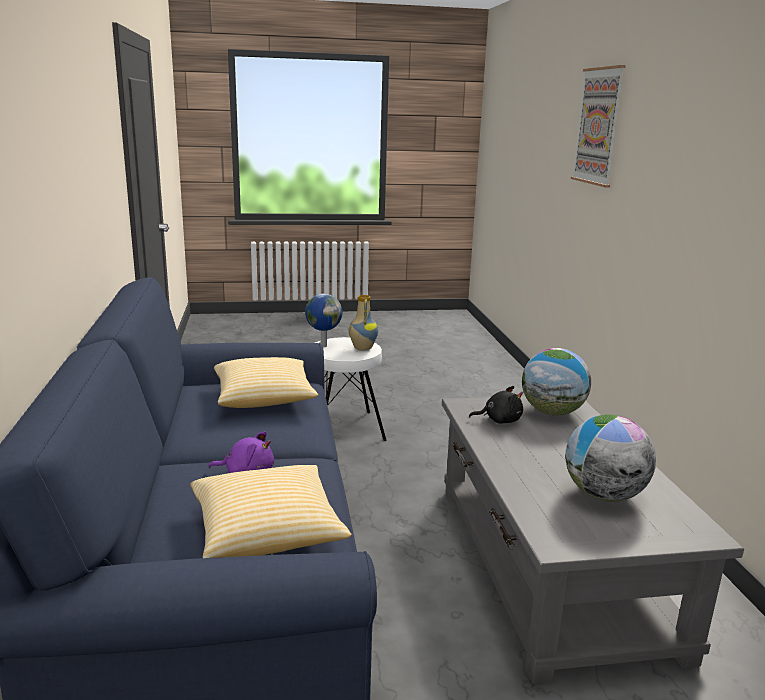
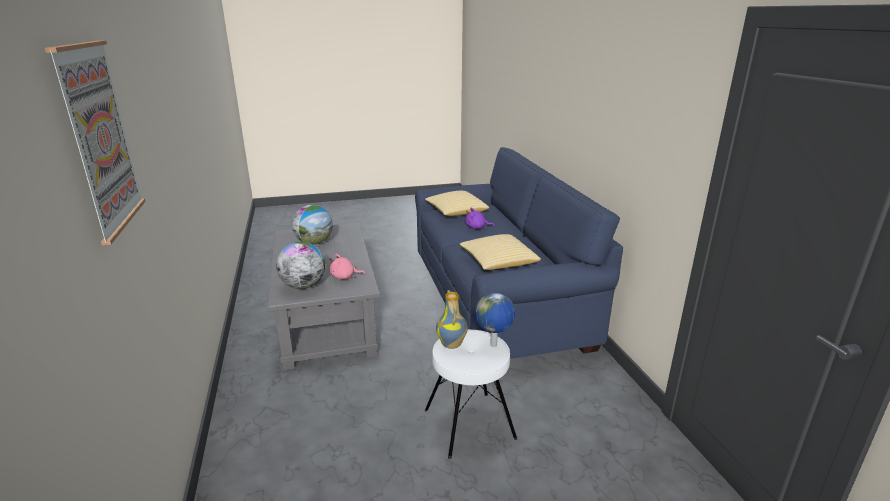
camera: 175 degrees right, 5 degrees up
(499, 420) = (344, 277): black plush toy -> pink plush toy

